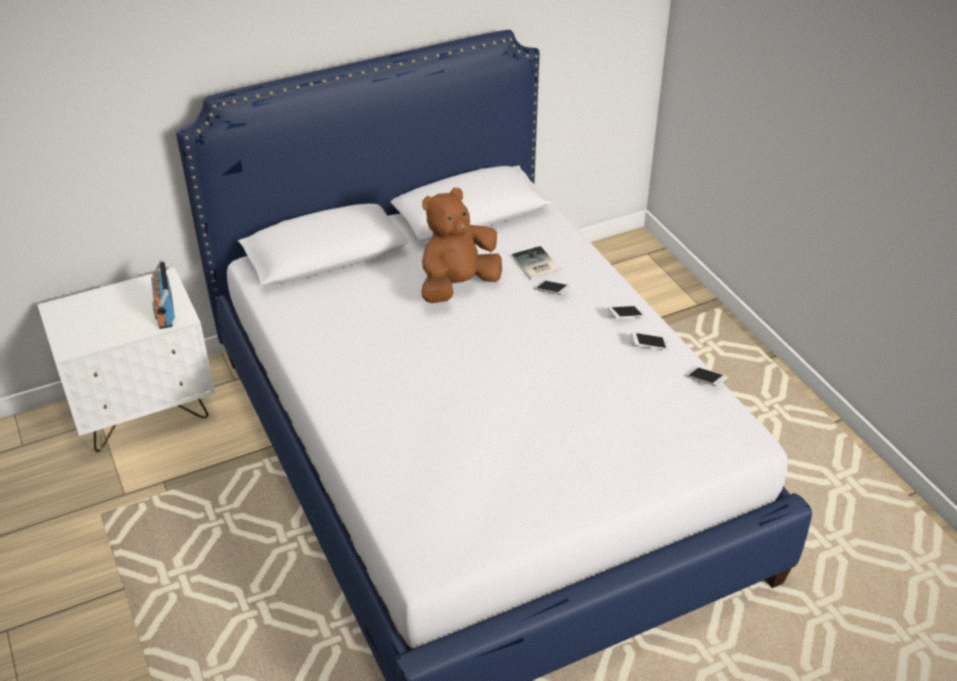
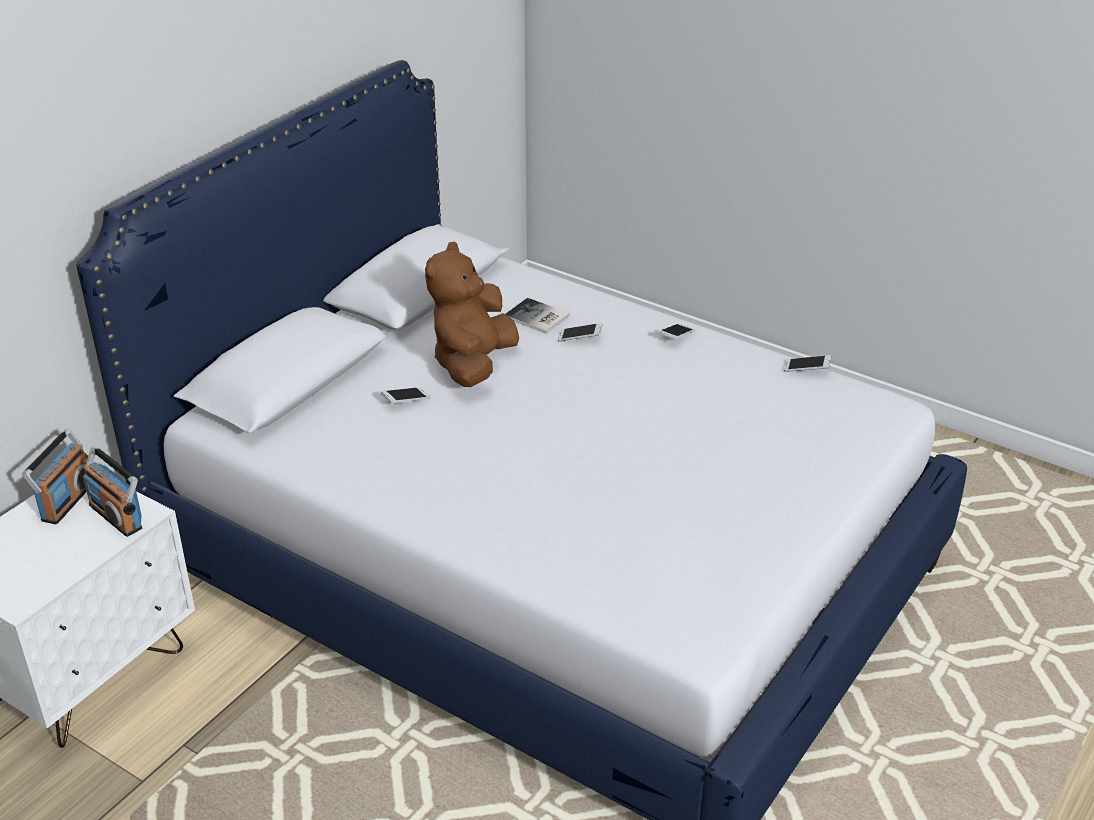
camera: 30 degrees left, 5 degrees down
(146, 290) = (67, 501): none -> radio
(649, 346) = (724, 356): phone -> phone (406, 401)

